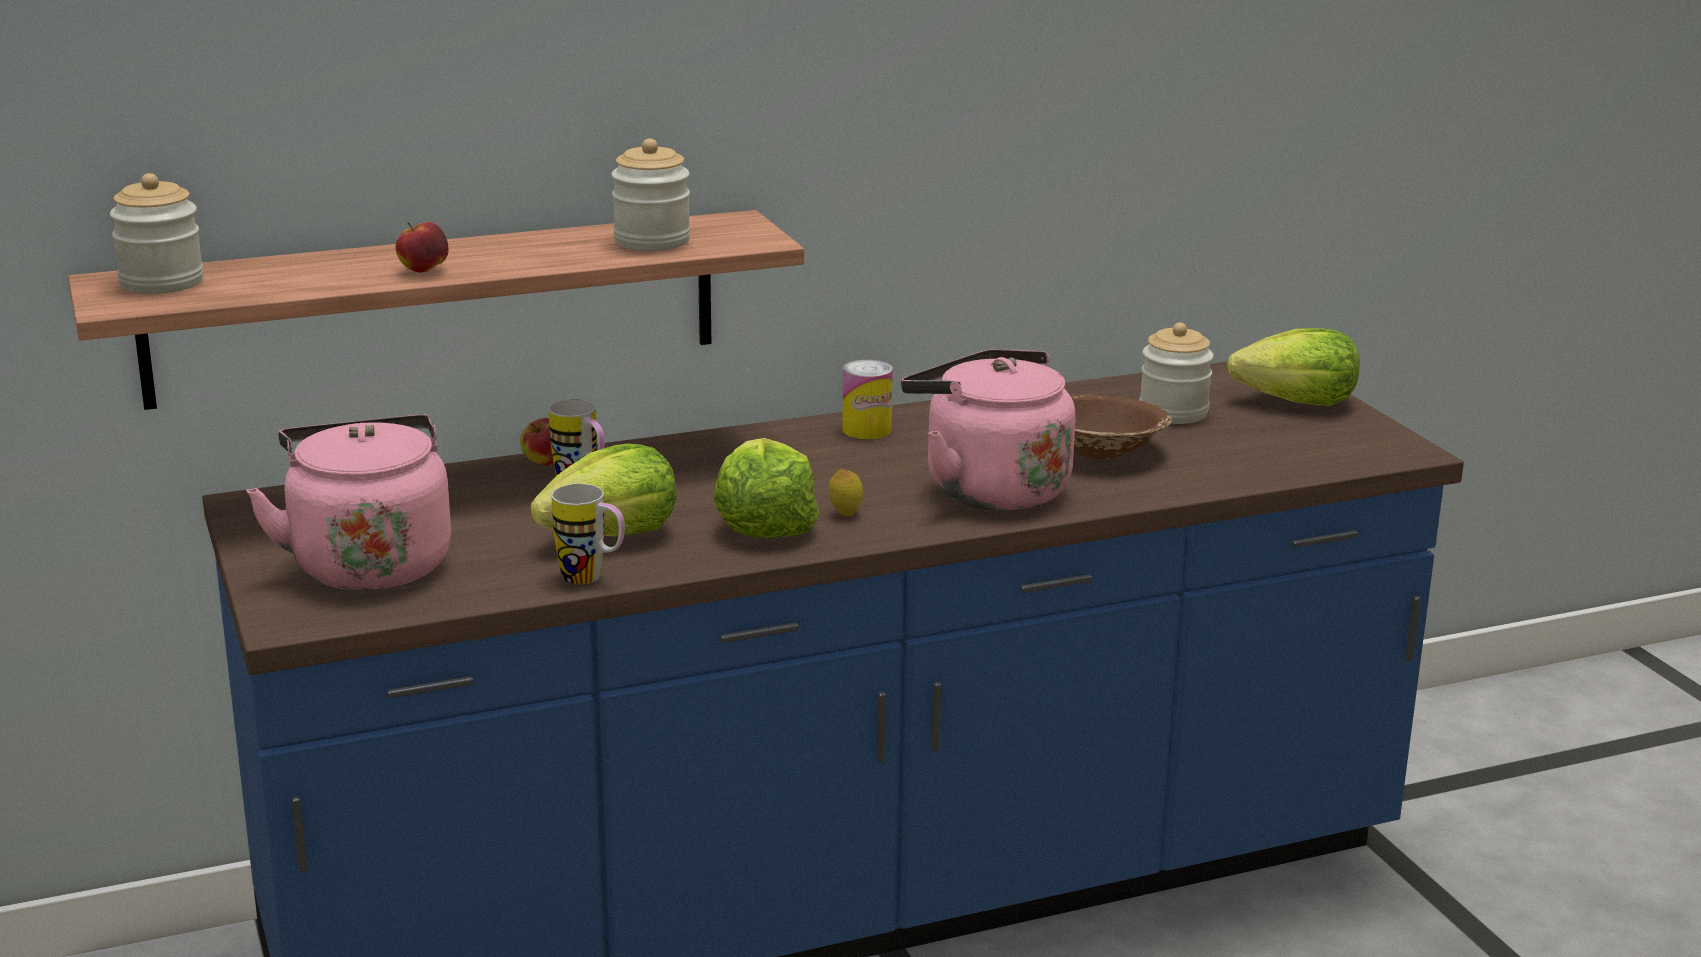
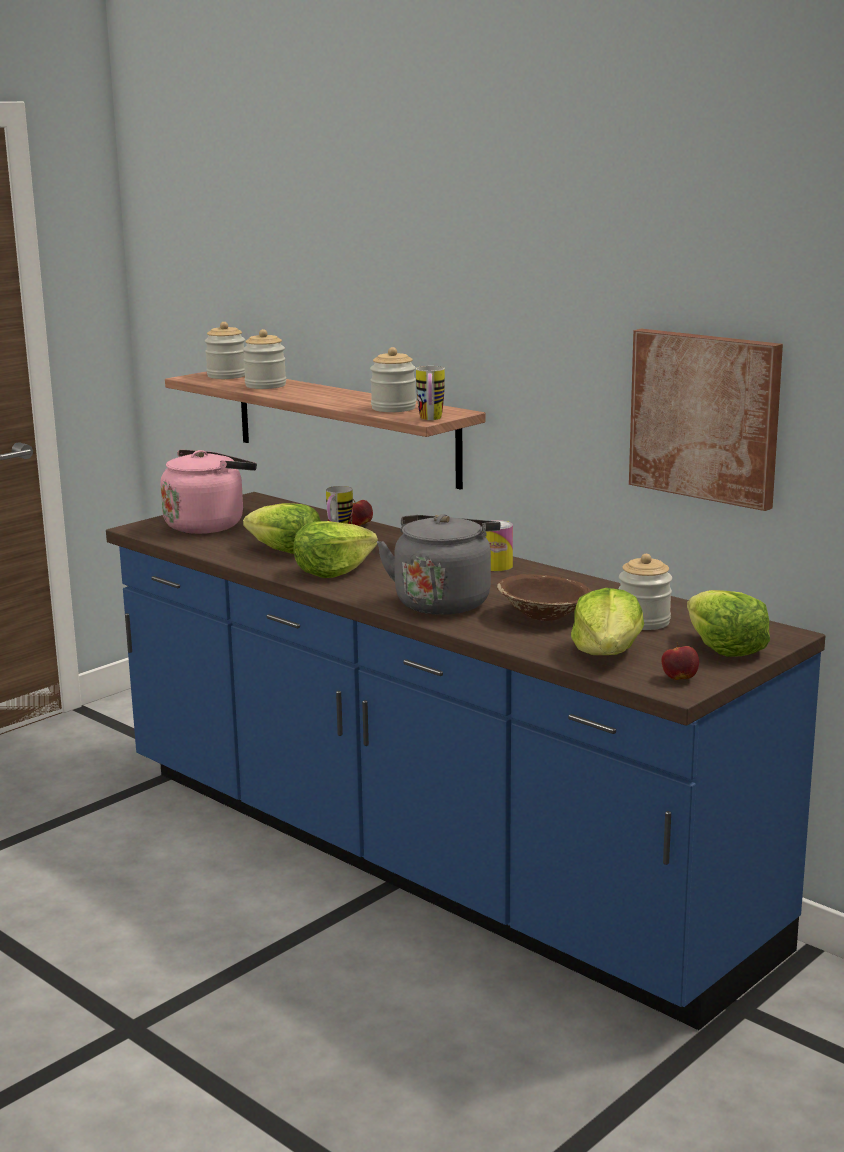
camera: 65 degrees right, 5 degrees down
(314, 274) = (265, 385): none -> jar
(423, 270) = (292, 394): apple -> apple (679, 679)
(592, 579) = (229, 557): mug -> mug (430, 419)
(845, 514) = (366, 582): lemon -> none
(988, 489) = (443, 602): pink kettle -> grey kettle
(1120, 132) = (705, 416): none -> picture
(1267, 453) = (607, 653): none -> lettuce

